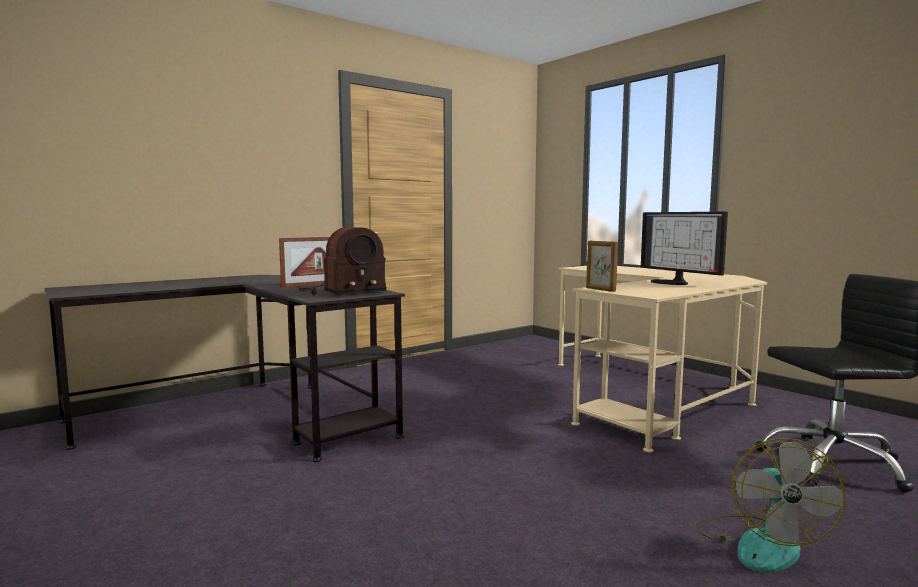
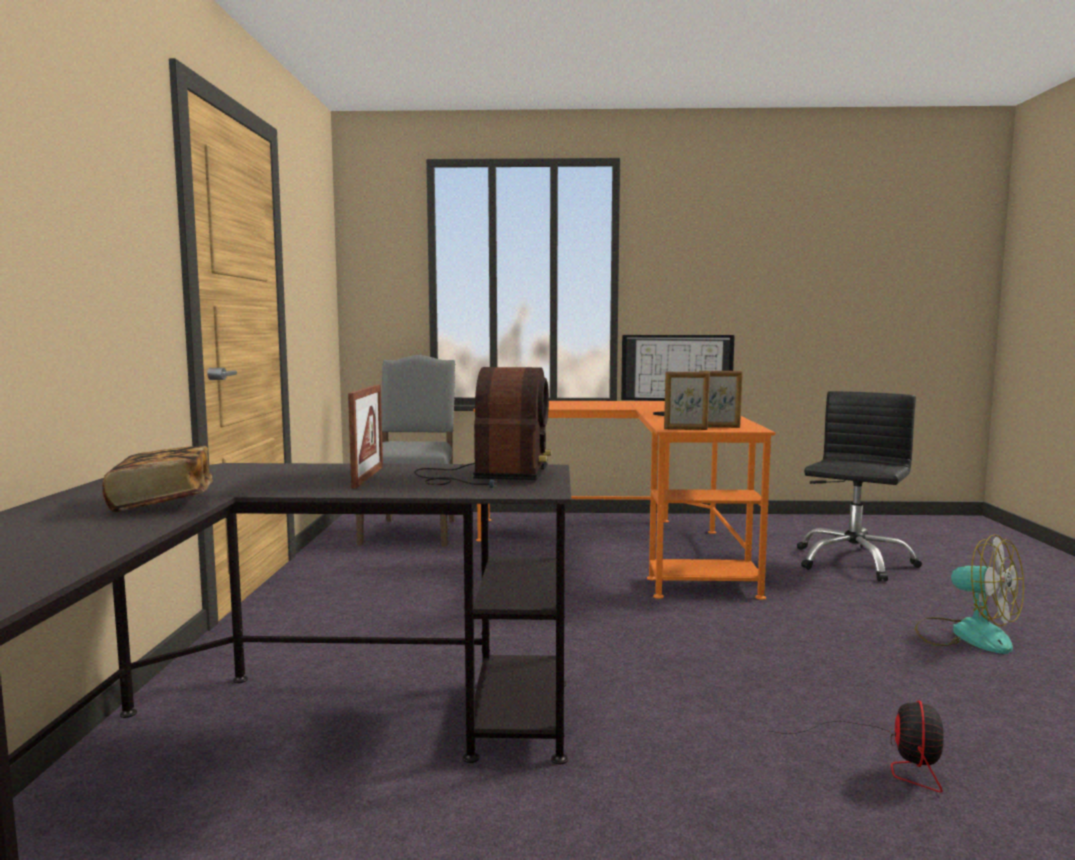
camera: 50 degrees left, 0 degrees up
(220, 282) = (162, 502): none -> book
(439, 546) = (887, 758): none -> fan
(537, 351) = (412, 531): none -> grey chair
(635, 291) = (718, 427): none -> picture frame
(651, 392) = (628, 544): beige desk -> orange desk

